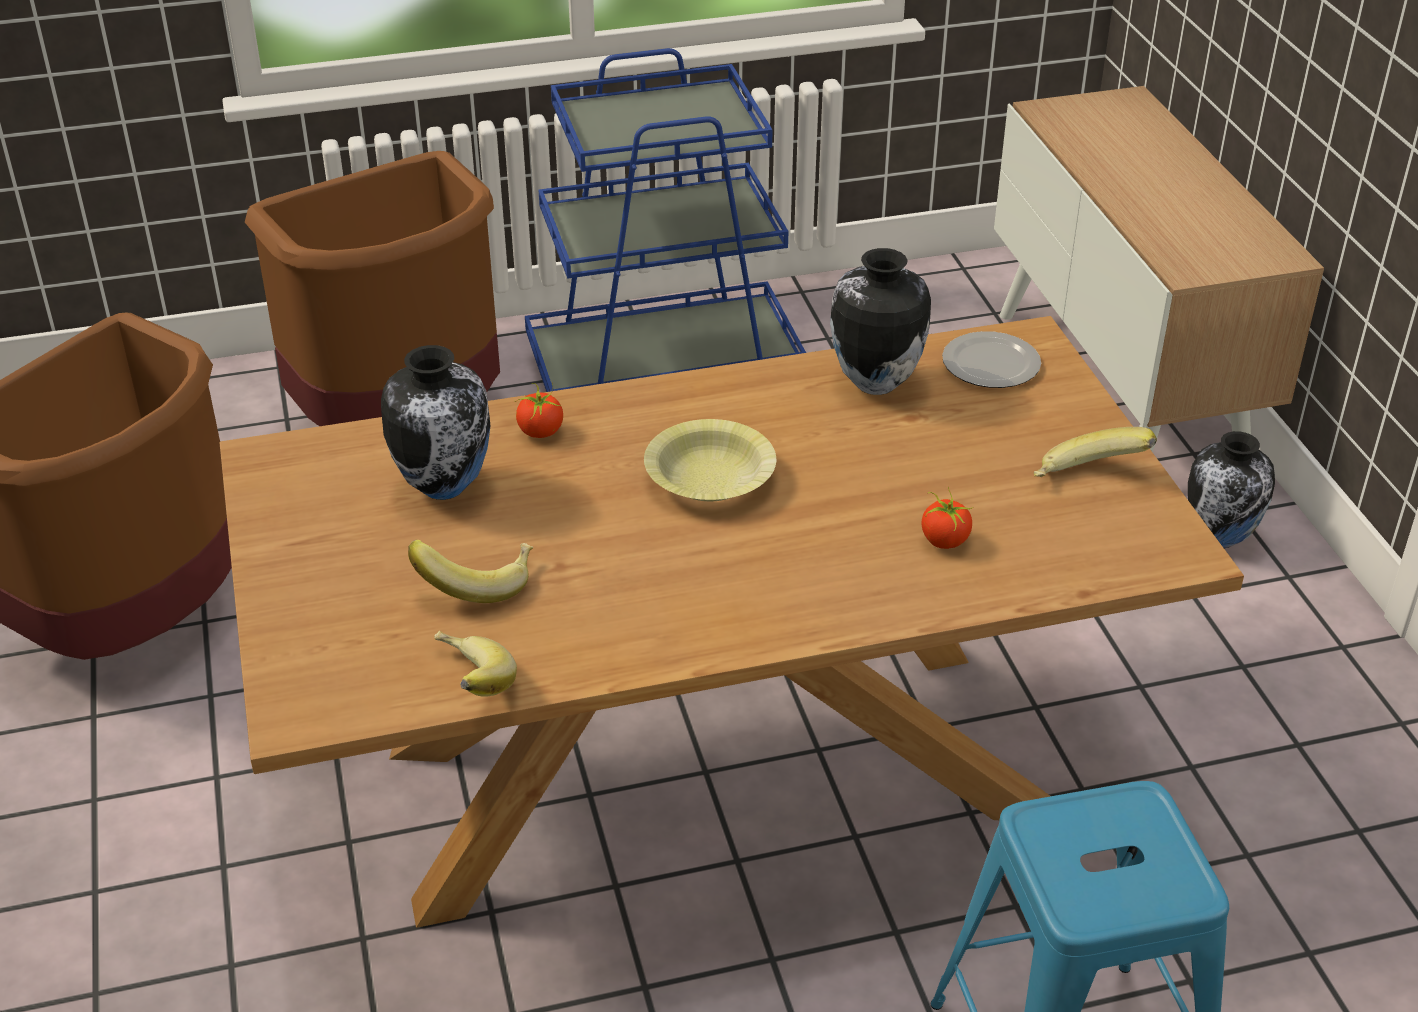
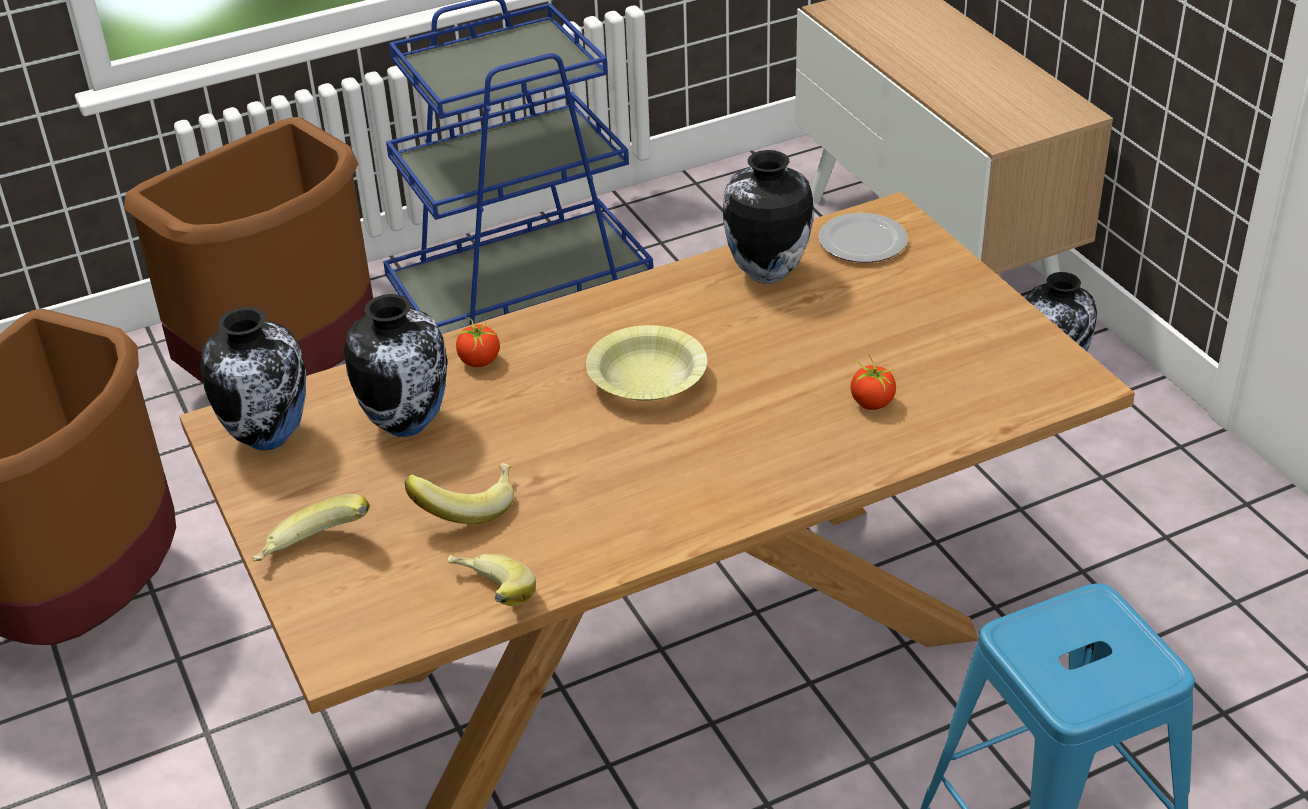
camera: 10 degrees left, 0 degrees up
(301, 478) = (269, 437): none -> vase
(1088, 480) = (978, 330): banana -> banana (315, 553)

